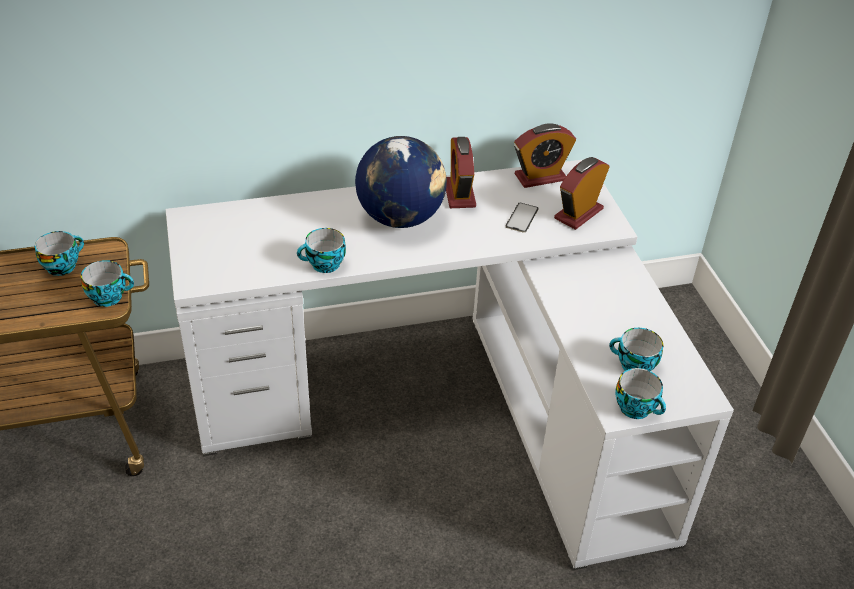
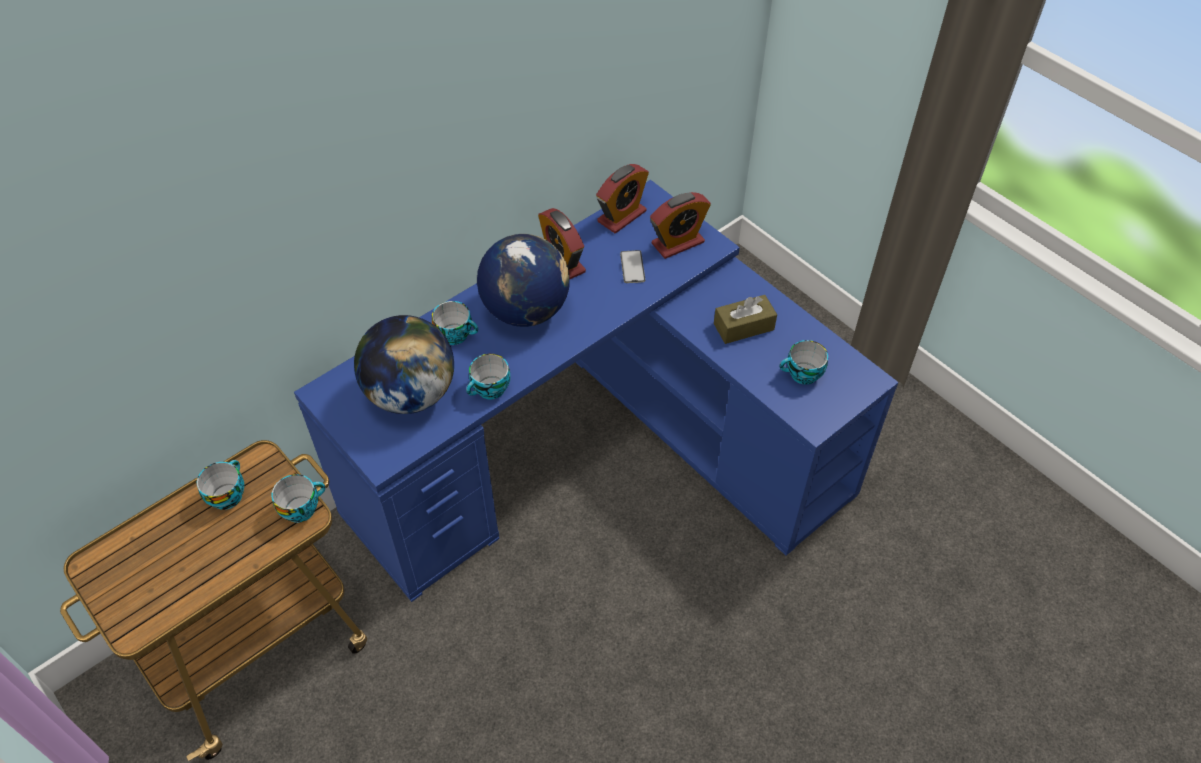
camera: 25 degrees left, 10 degrees up
(255, 244) = (411, 394): none -> globe
(452, 403) = (602, 449): white desk -> blue desk
(578, 214) = (678, 243): alarm clock -> alarm clock turned 135 degrees counterclockwise
(601, 305) = (743, 327): none -> brown tissue box
(637, 408) = (827, 414): cup -> cup (456, 334)

